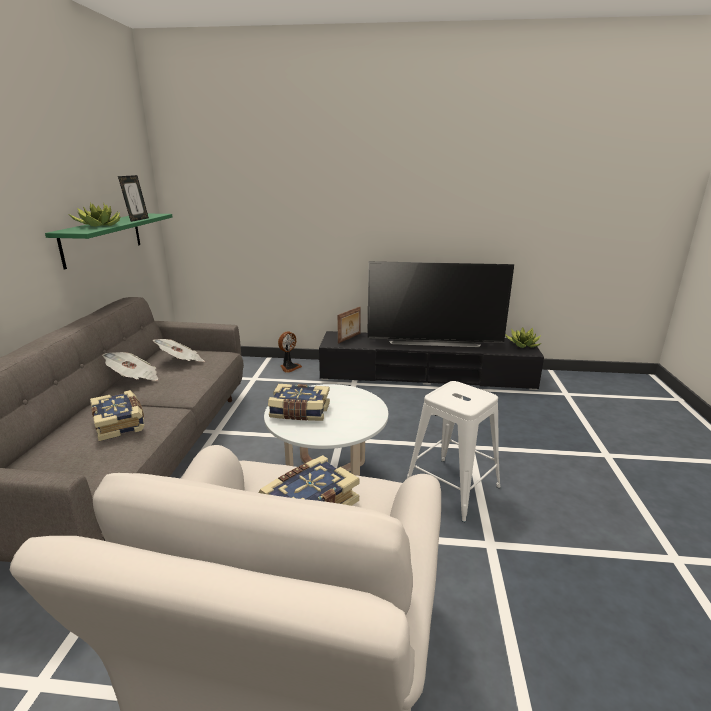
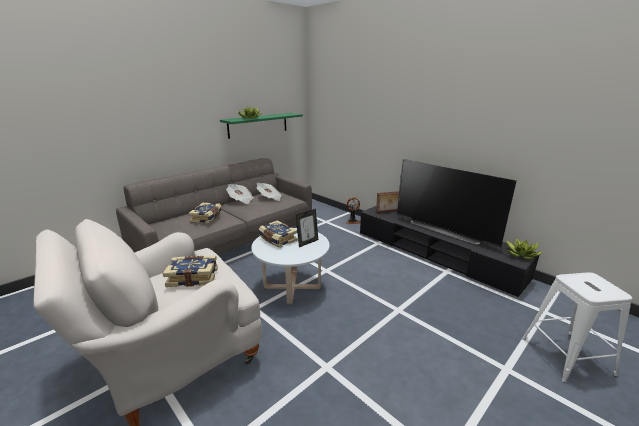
camera: 40 degrees right, 0 degrees up
(137, 219) = (274, 116): picture frame -> picture frame (307, 242)
(453, 488) = (350, 326): white stool -> white stool (567, 356)

